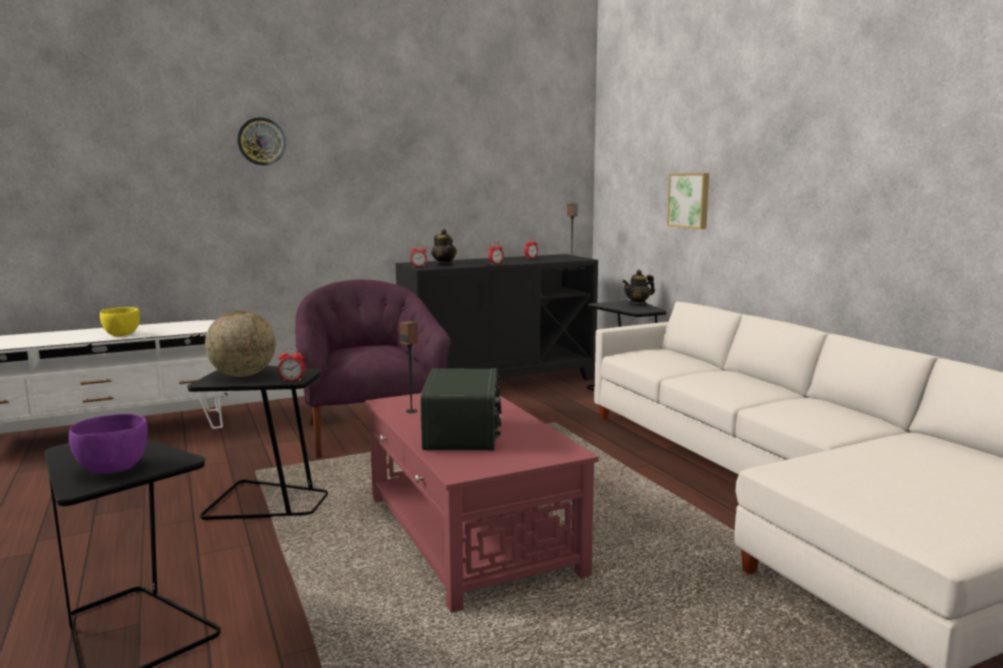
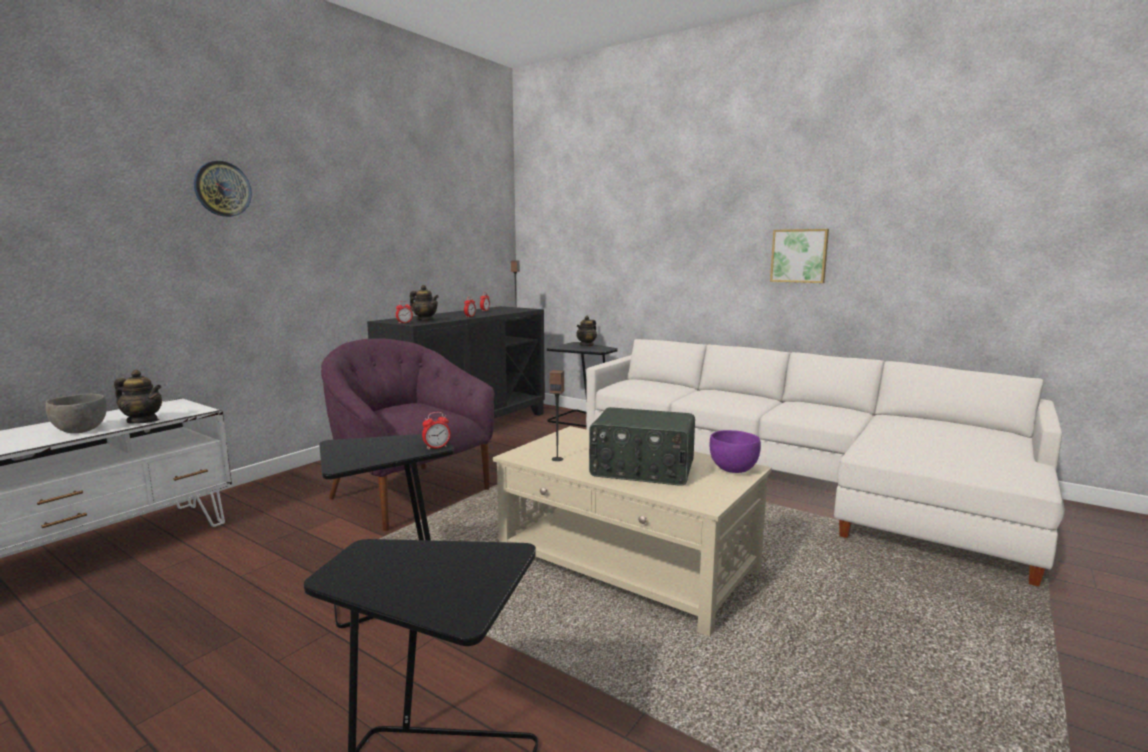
camera: 30 degrees left, 0 degrees up
(112, 469) = (455, 583): purple bowl -> purple bowl (733, 470)
(122, 334) = (80, 430): yellow bowl -> grey bowl
(164, 333) = (143, 421): none -> teapot
(243, 375) = (368, 451): globe -> none
(464, 434) = (642, 470): radio -> radio turned 135 degrees clockwise
(470, 535) = (627, 565): red coffee table -> beige coffee table
(689, 200) = (630, 256): picture -> picture (799, 256)

